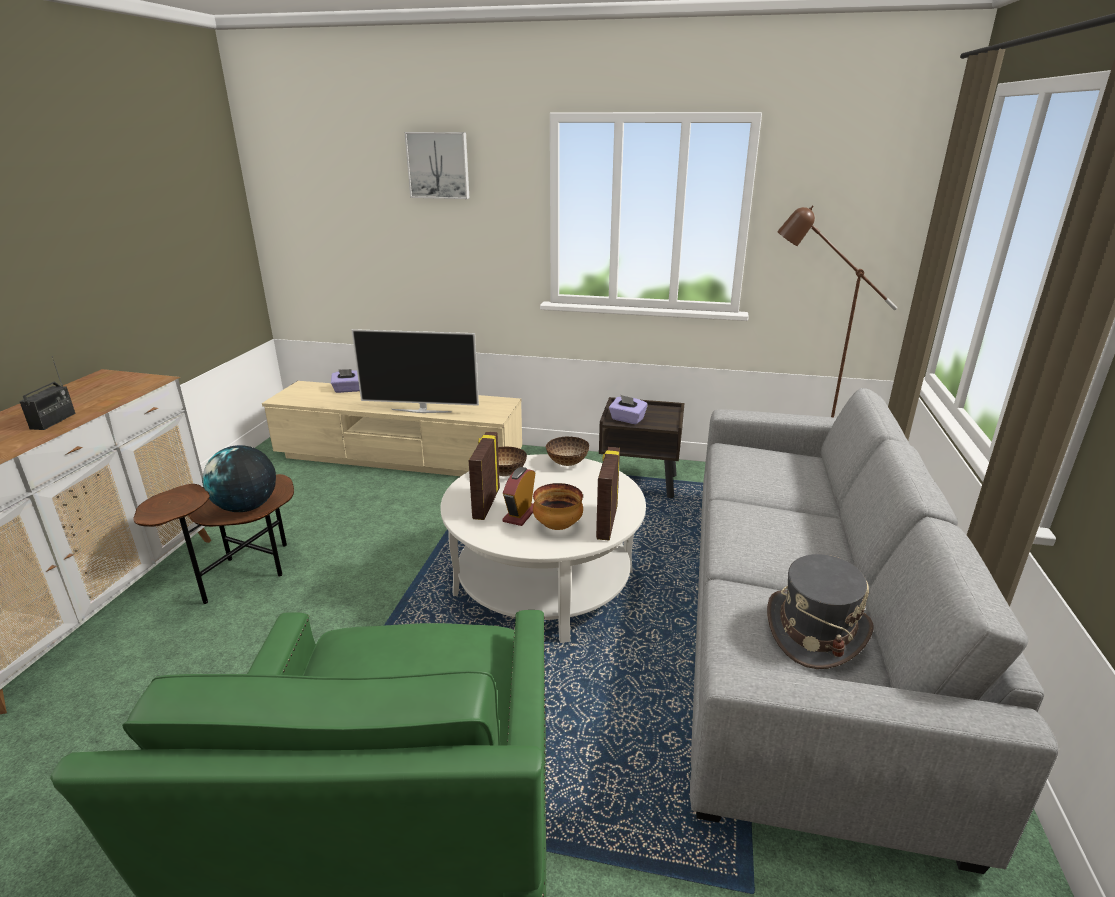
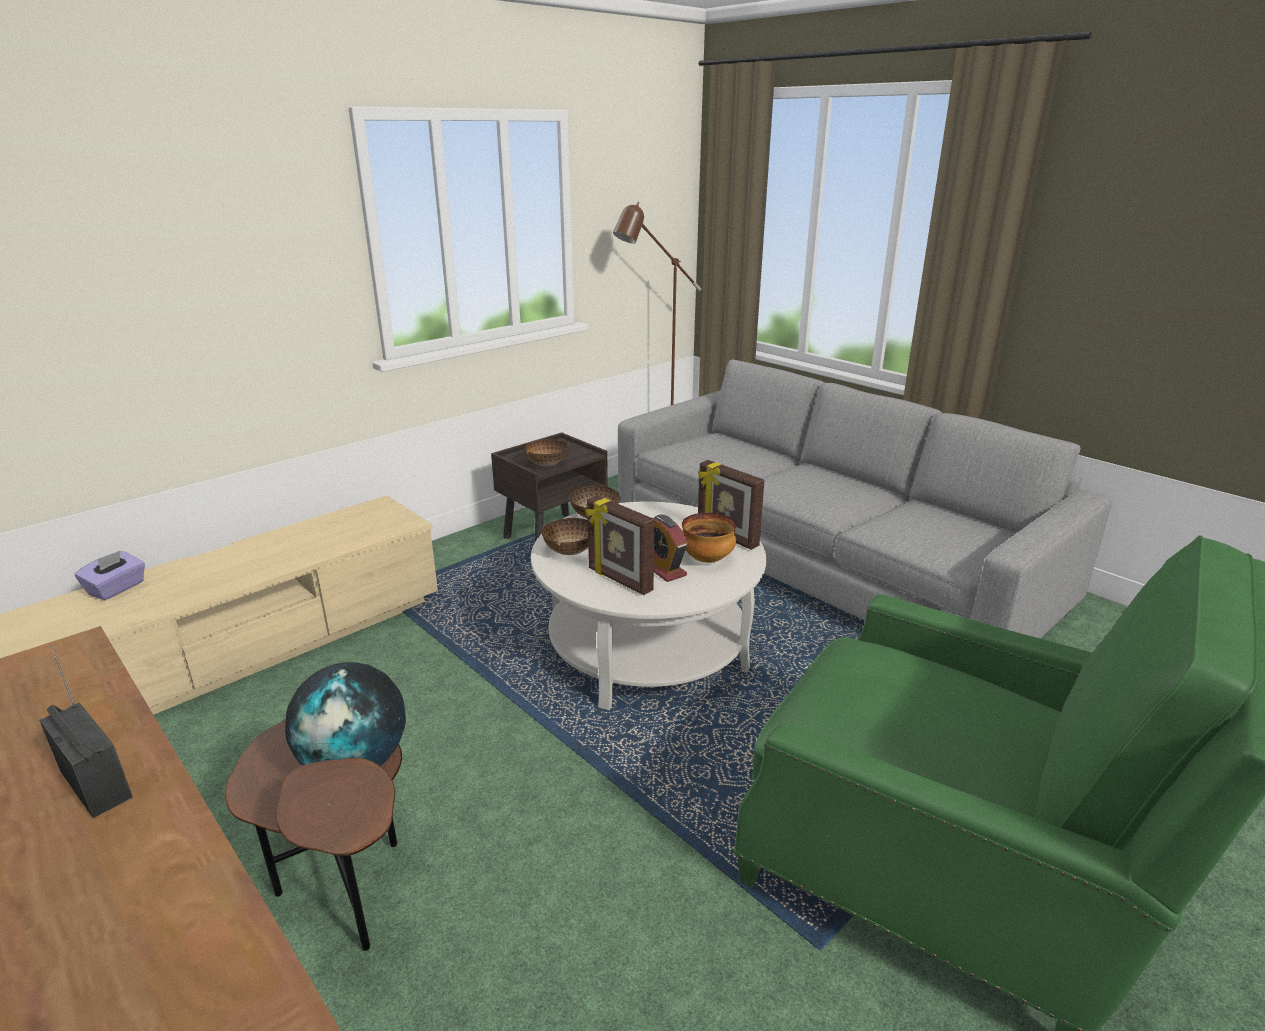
camera: 55 degrees left, 0 degrees up
(422, 410) = (301, 557): television -> none
(438, 165) = (191, 187): picture -> none
(627, 419) = (547, 464): purple tissue box -> bowl
(815, 631) = (938, 523): grey hat -> none

